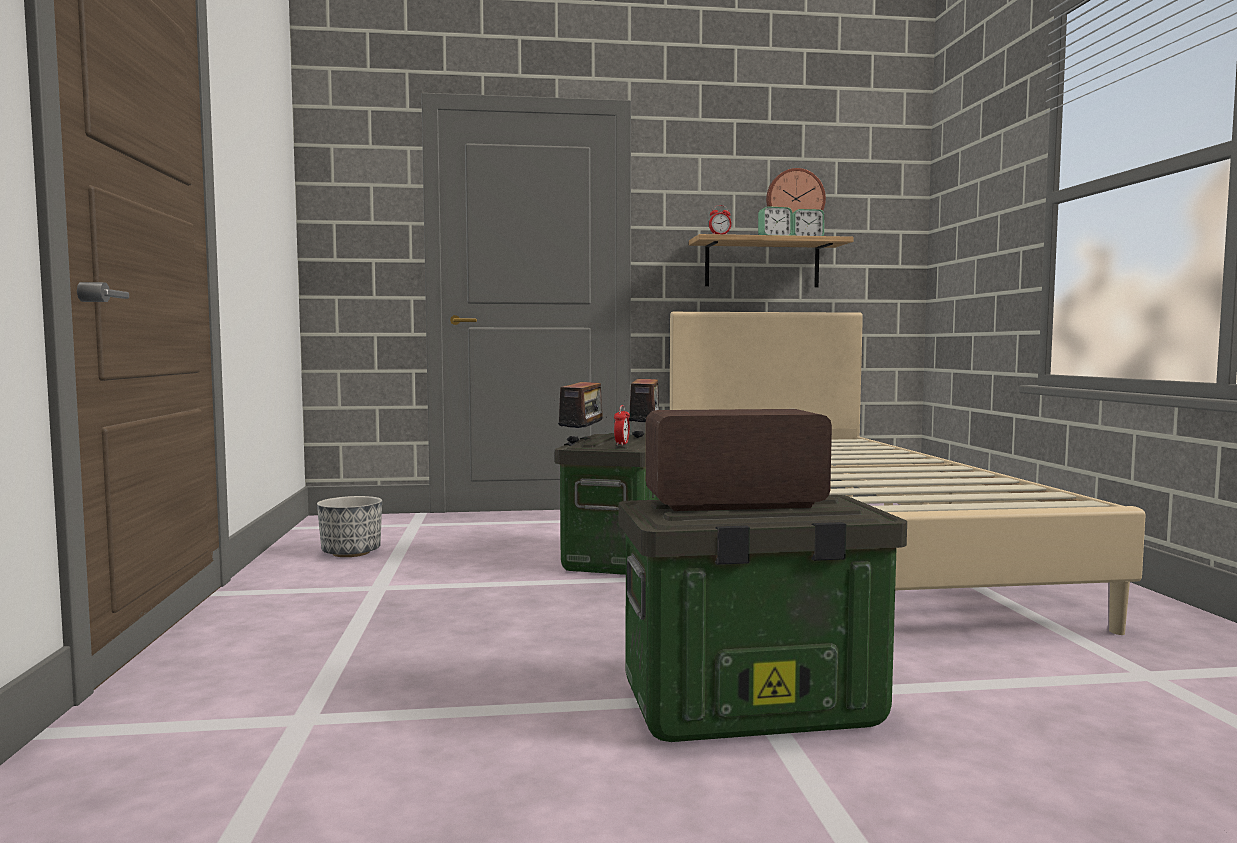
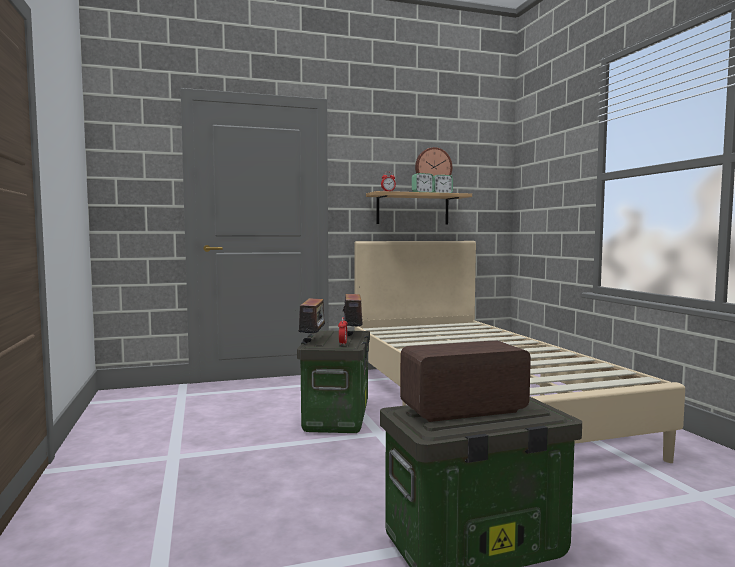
camera: 10 degrees left, 0 degrees up
(351, 552) = (142, 424): planter -> none

